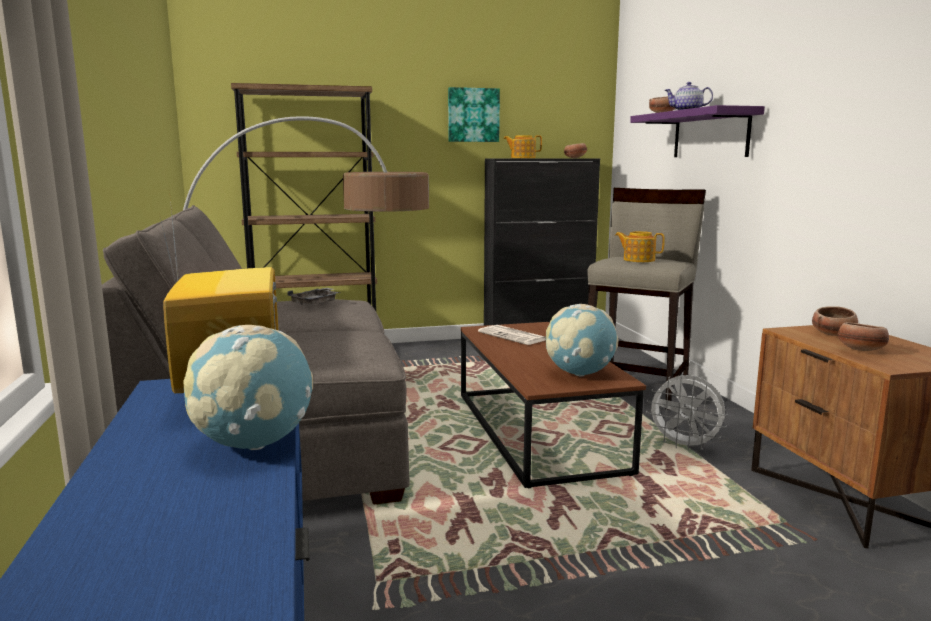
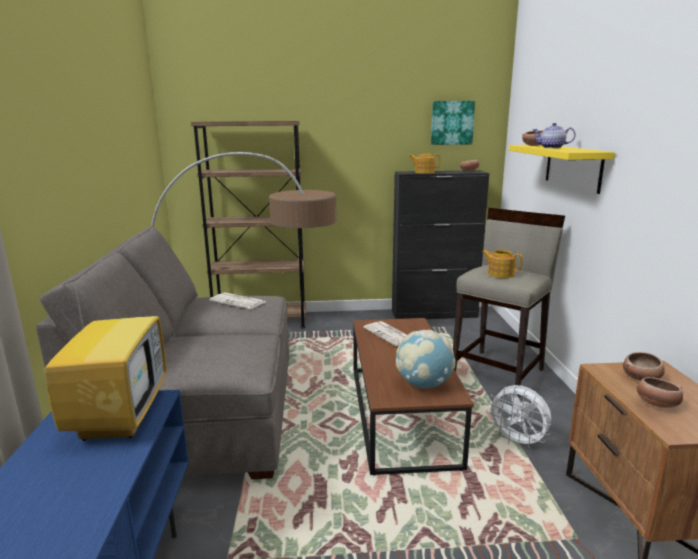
camera: 10 degrees right, 5 degrees up
(254, 443) = (101, 484): globe -> none
(316, 302) = (239, 301): grey tray -> newspaper
(473, 115) = (386, 136): picture -> picture (452, 123)
(710, 134) = (573, 167): purple shelf -> yellow shelf

